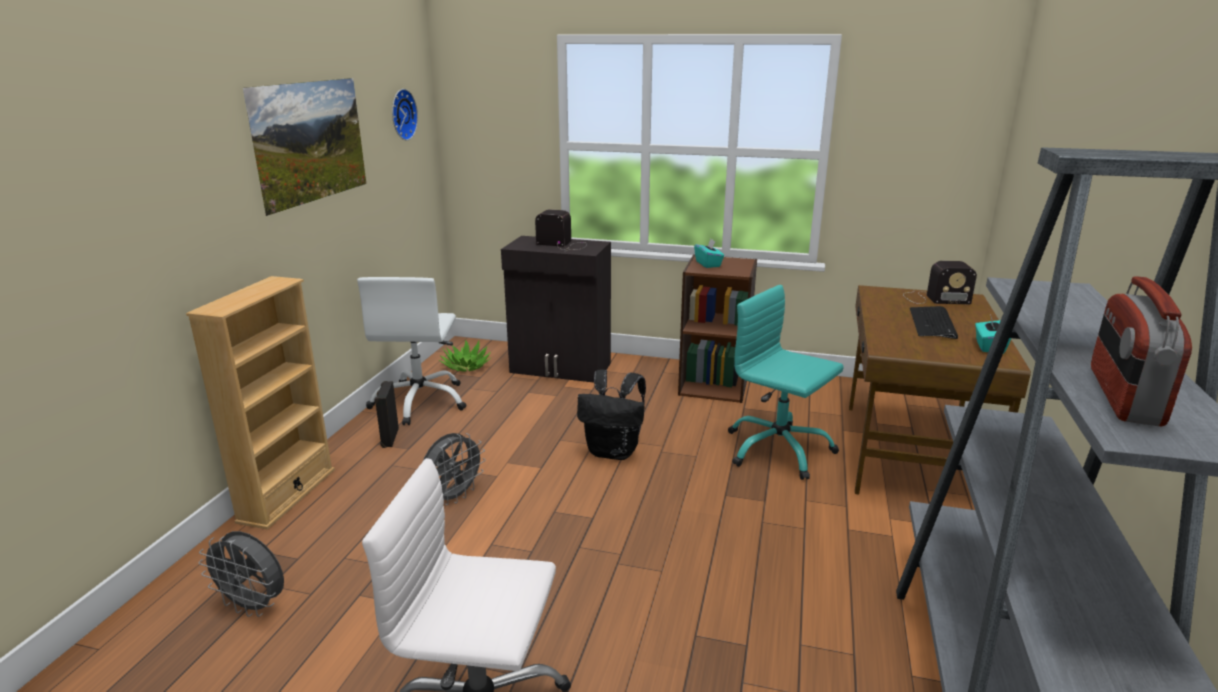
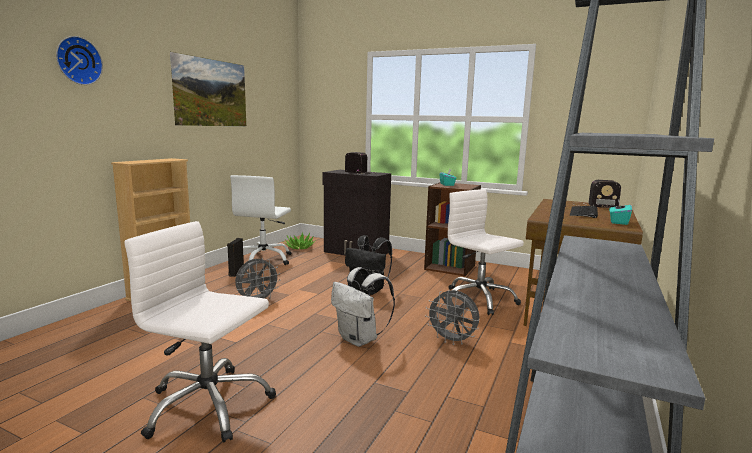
camera: 10 degrees right, 10 degrees down
(254, 606) = (110, 336): grey fan -> grey fan (452, 341)
(401, 114) = (275, 94): wall clock -> wall clock (77, 61)
(642, 556) = (360, 339): none -> white backpack
(778, 450) = (478, 299): turquoise office chair -> white office chair
(1122, 396) = (616, 134): radio -> none

